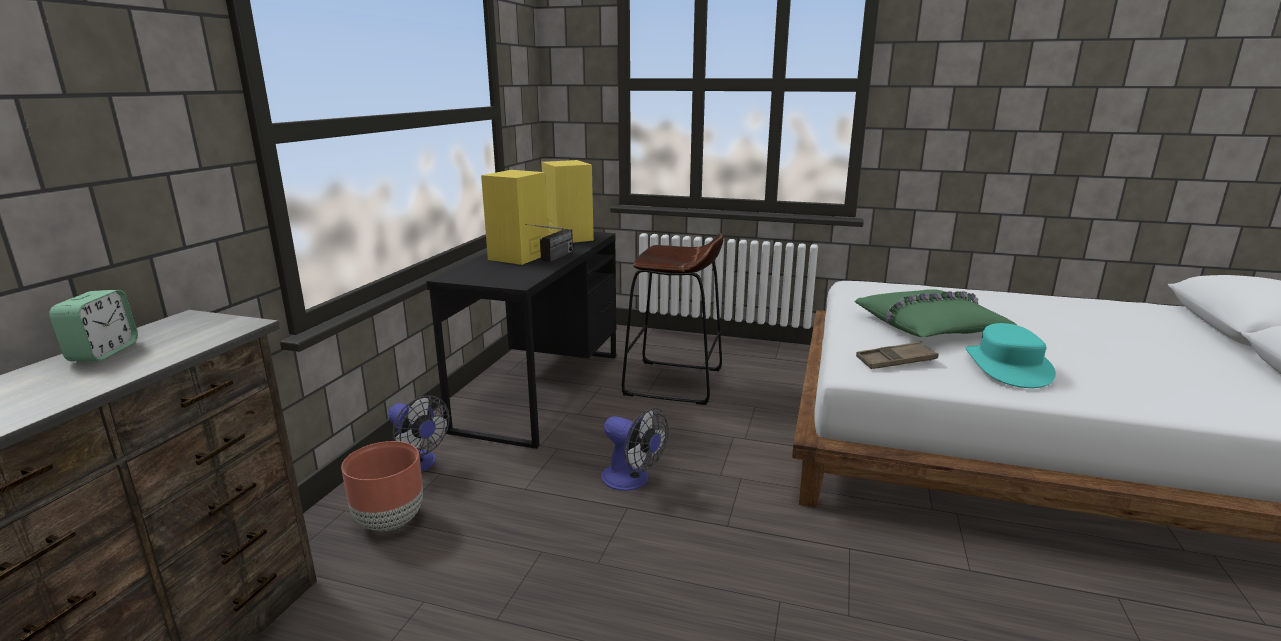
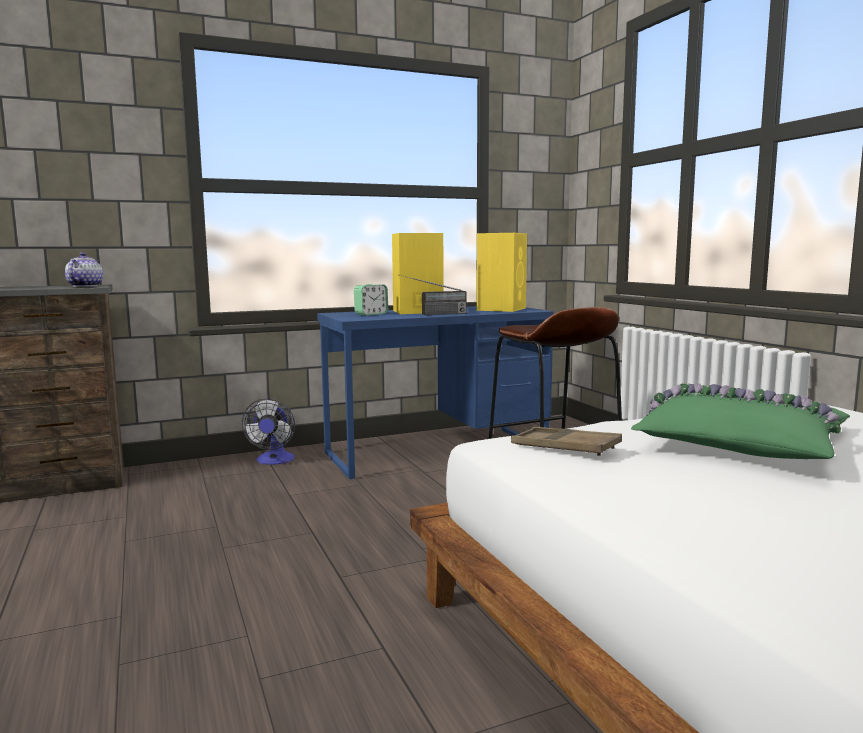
camera: 50 degrees right, 10 degrees down
(103, 352) = (30, 286): alarm clock -> alarm clock (371, 314)
(214, 327) = (84, 286): none -> teapot
(390, 521) = (201, 478): brown planter -> none
(542, 390) = (437, 451): black desk -> blue desk
(632, 480) = (355, 521): fan -> none
(1007, 366) = (692, 492): turquoise hat -> none

